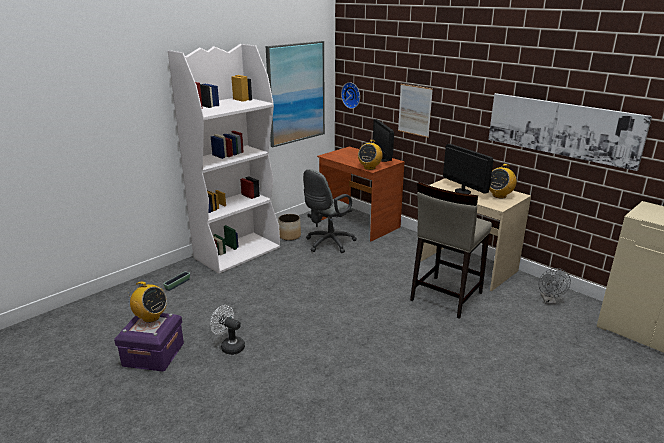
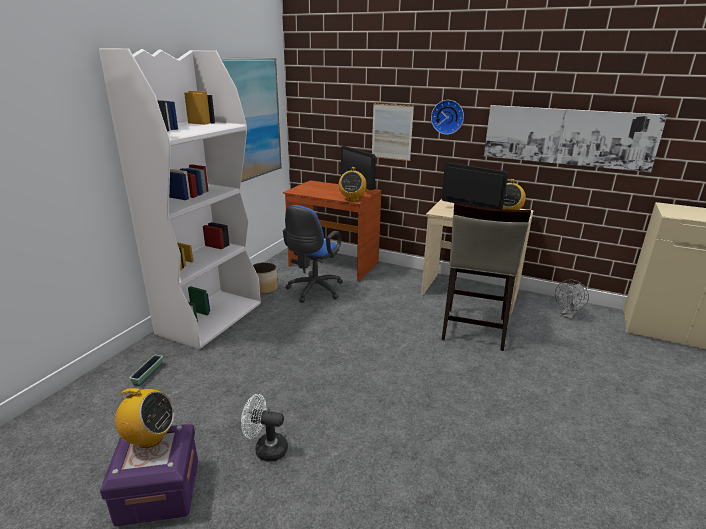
camera: 20 degrees left, 0 degrees up
(327, 244) = (313, 291): grey office chair -> blue office chair
(352, 95) = (310, 121): wall clock -> wall clock (448, 117)
(549, 301) = (568, 315): grey fan -> grey fan turned 60 degrees clockwise

